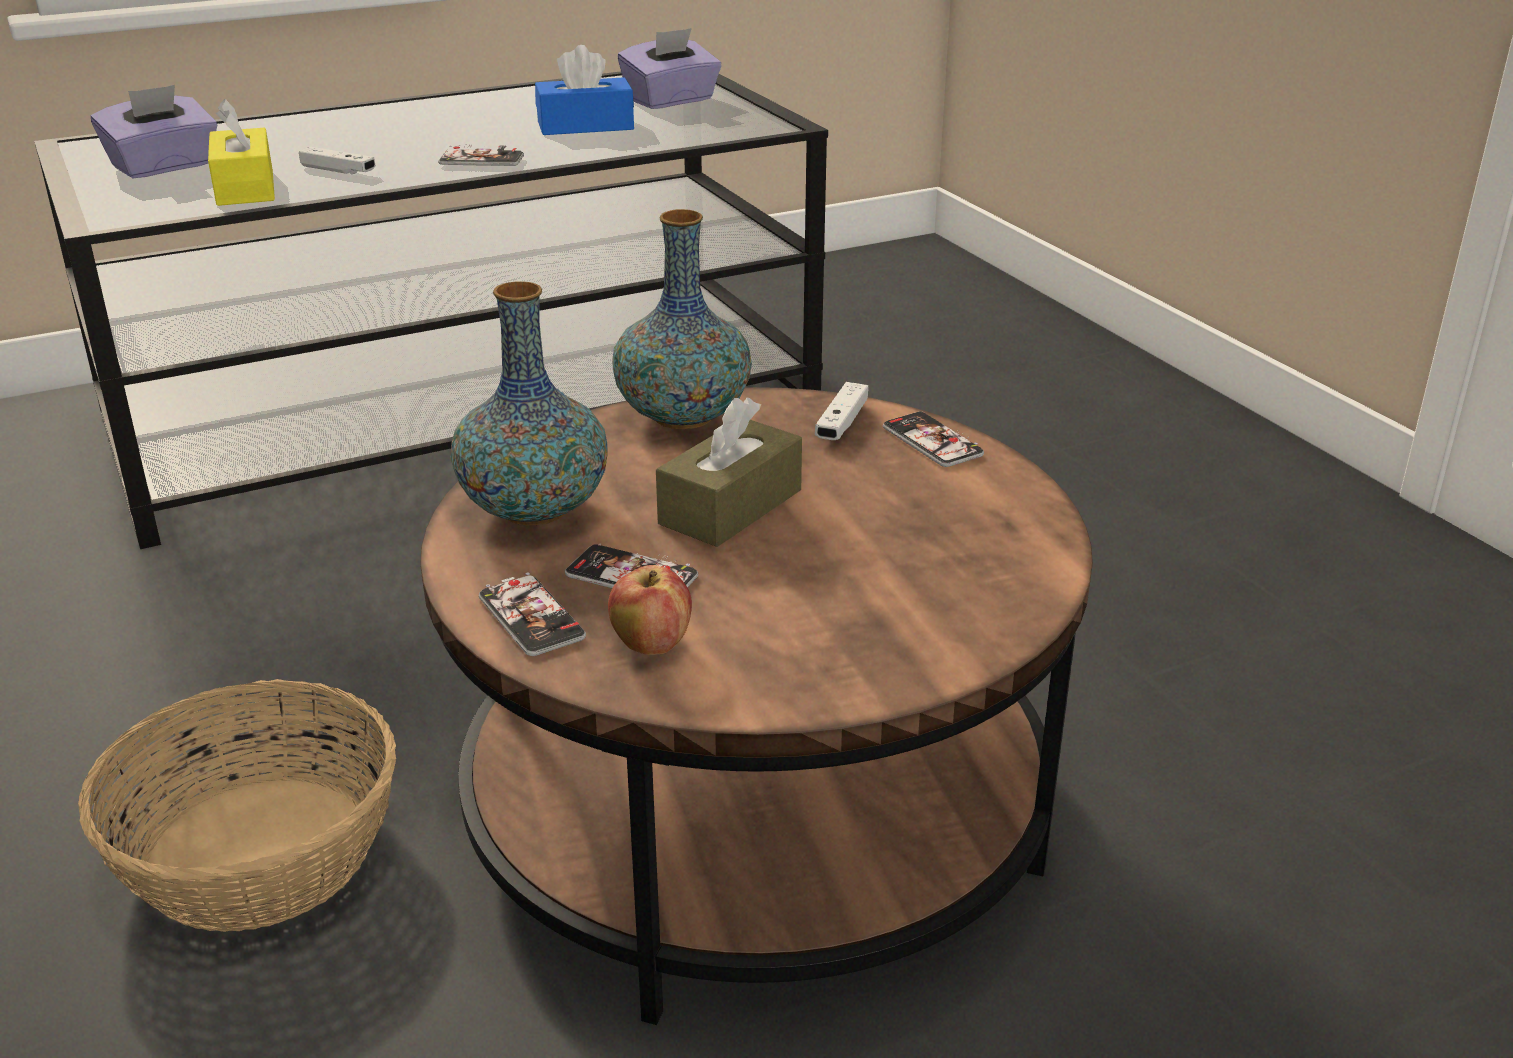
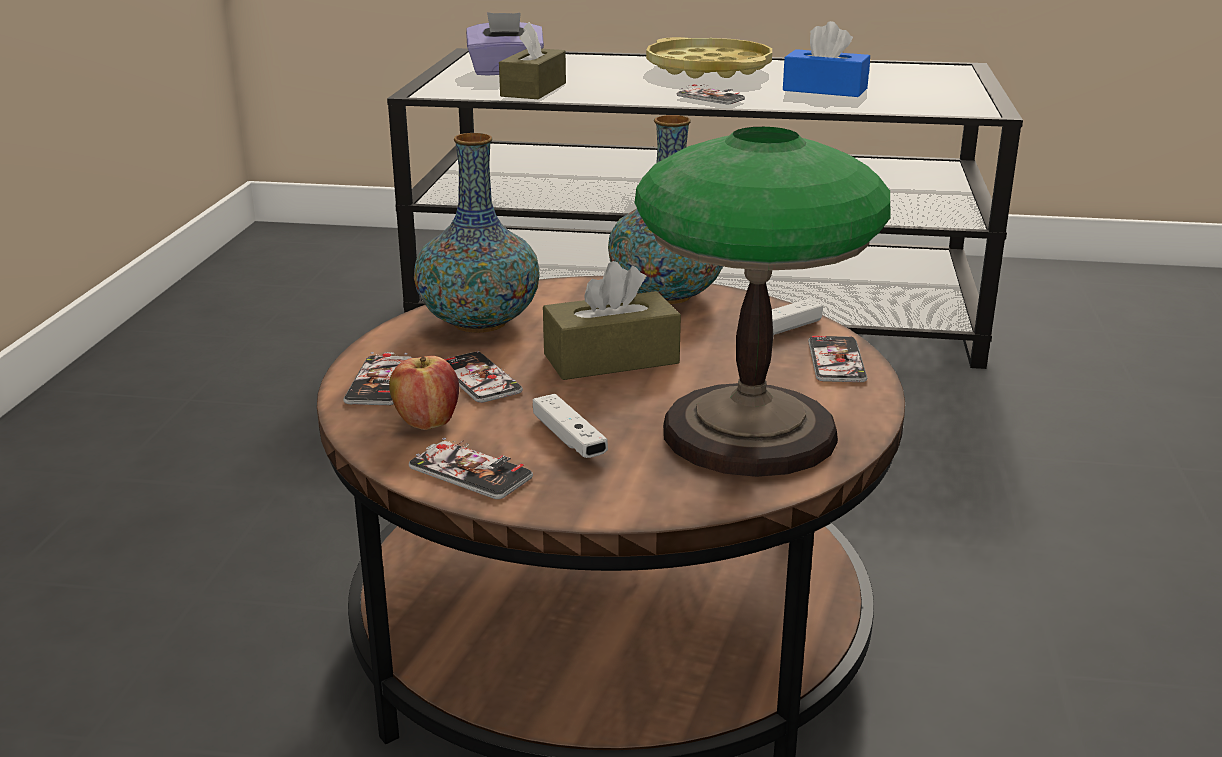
camera: 35 degrees right, 5 degrees down
(245, 187) = (533, 90): yellow tissue box -> brown tissue box
(257, 851) = (279, 529): basket -> none
(338, 171) = (606, 90): white game controller -> white game controller (569, 439)
(418, 119) = (708, 69): none -> yellow tray
(671, 100) = (921, 84): purple tissue box -> none
(773, 681) = (470, 472): none -> phone
(959, 541) = (751, 432): none -> table lamp

